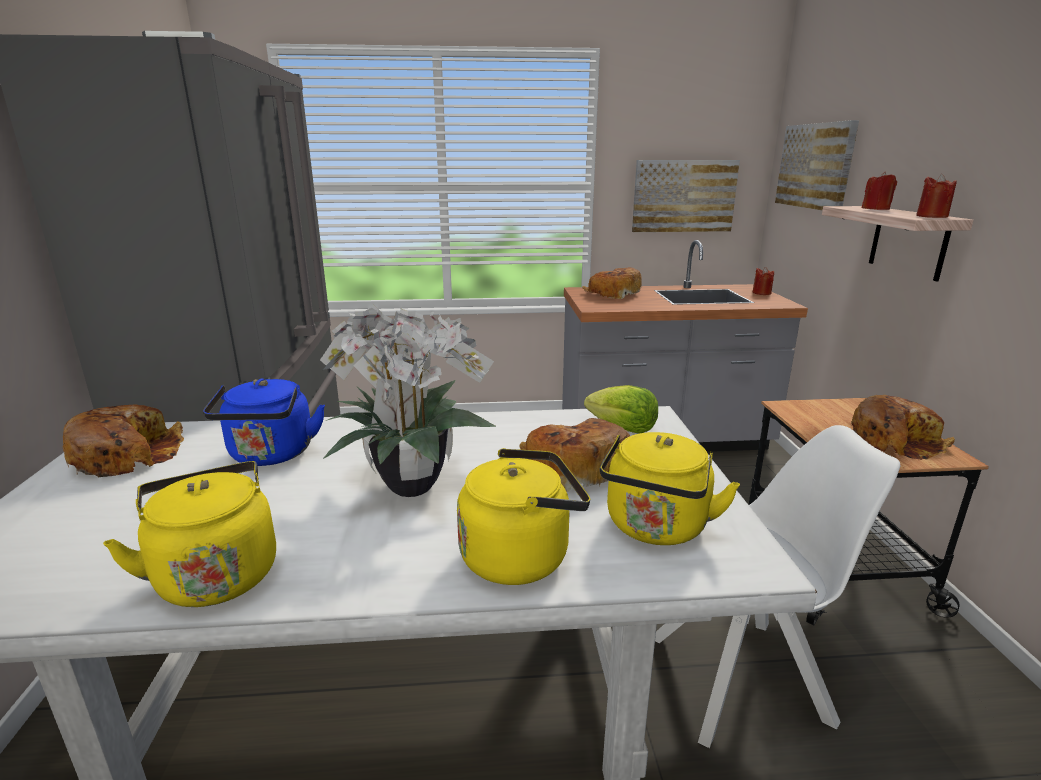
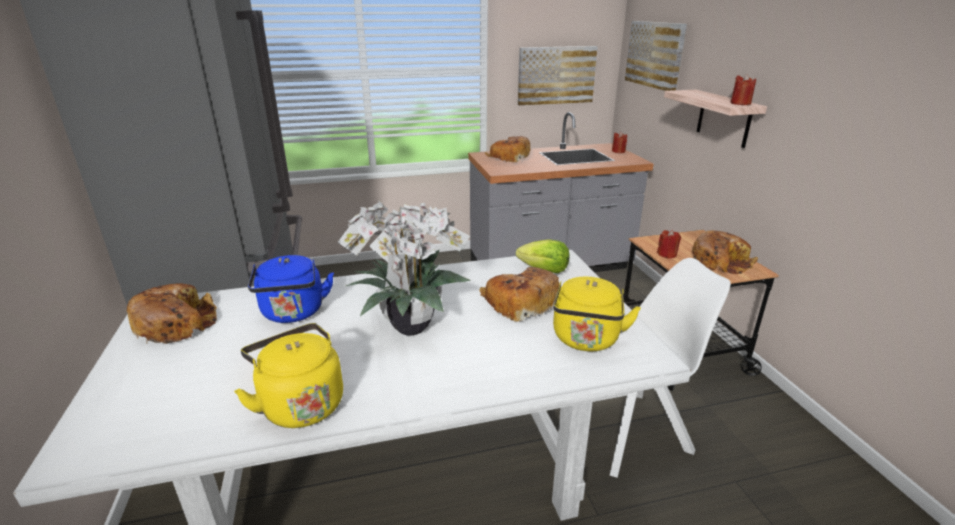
camera: 10 degrees left, 5 degrees up
(521, 556) = (505, 368): yellow kettle -> none
(876, 209) = (701, 94): red candle -> red candle (667, 254)

